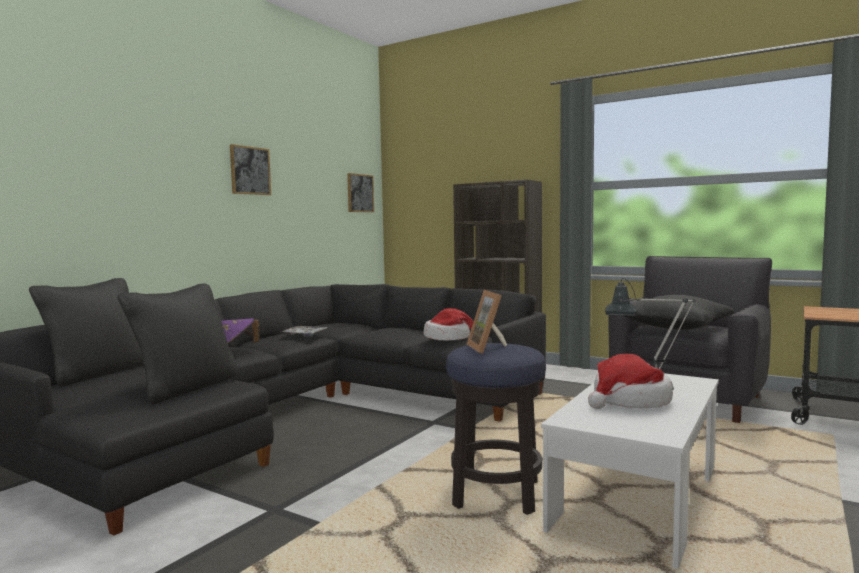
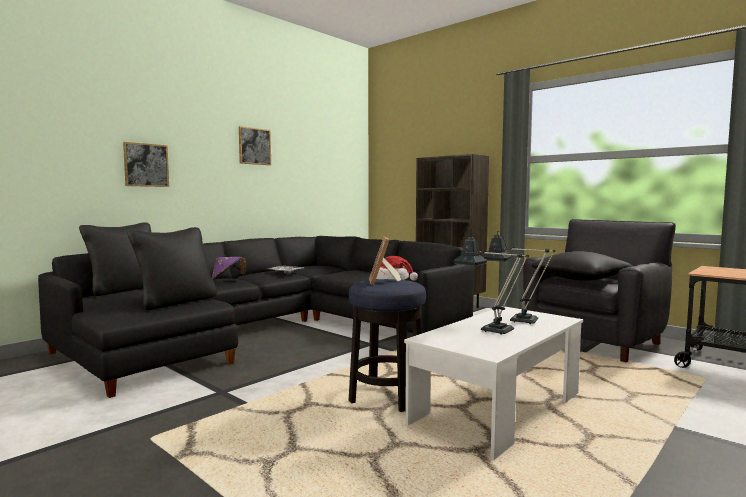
camera: 10 degrees right, 0 degrees up
(360, 193) = (348, 165): picture -> picture (146, 165)
(630, 401) = (490, 329): hat -> table lamp

